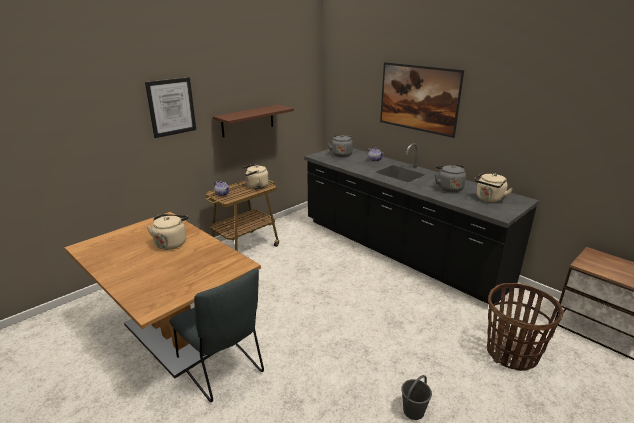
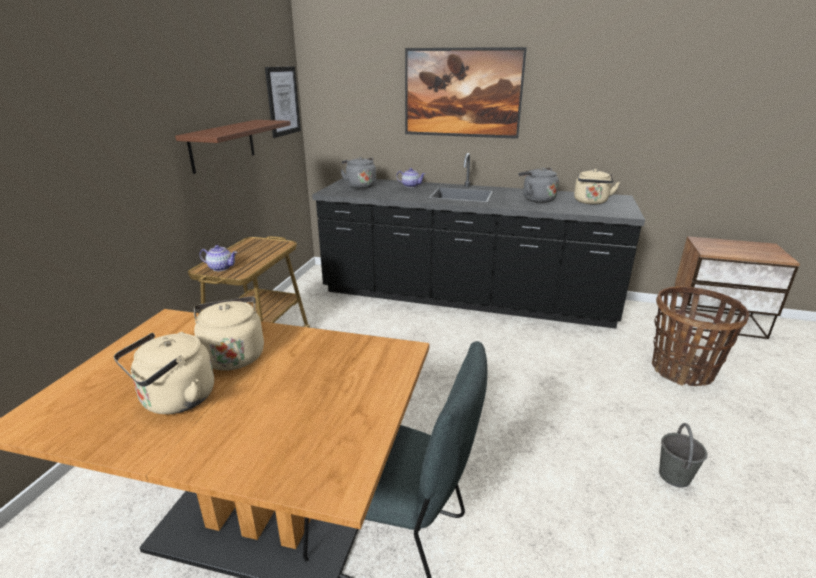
camera: 30 degrees left, 0 degrees up
(171, 107) = (108, 115): picture -> picture (282, 101)
(256, 186) = (264, 248): beige kettle -> beige kettle (175, 401)

